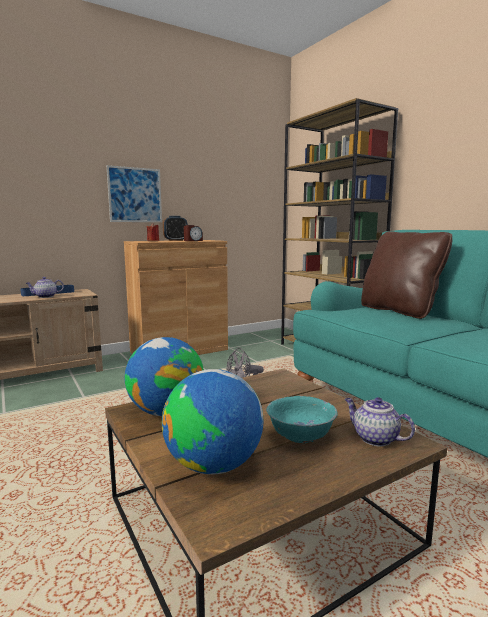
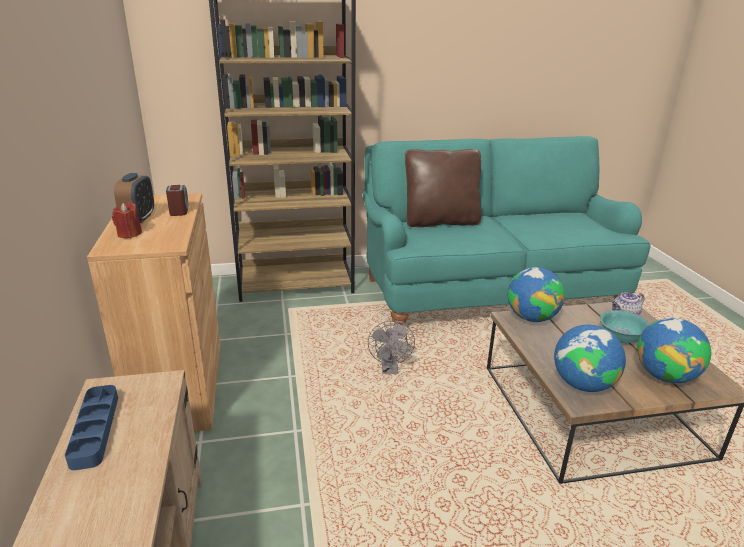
camera: 70 degrees left, 15 degrees up
(45, 296) = (143, 431): teapot -> none
(135, 195) = (66, 155): picture -> none
(292, 384) = (531, 318): none -> globe

